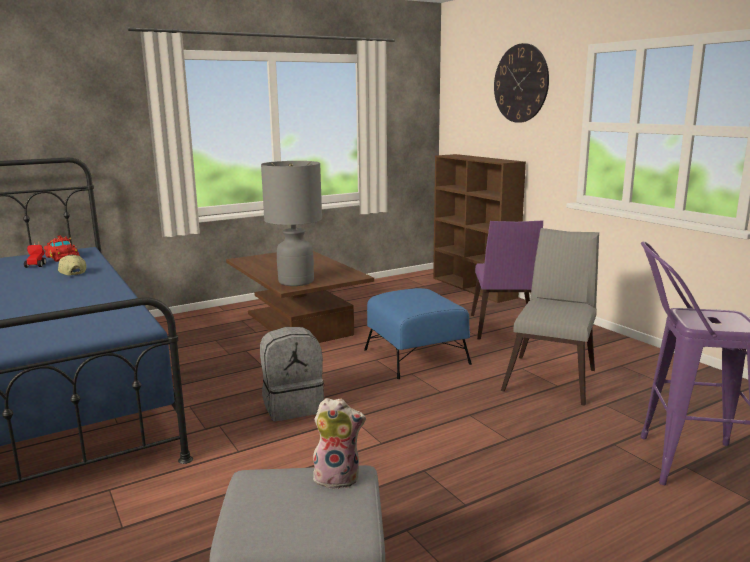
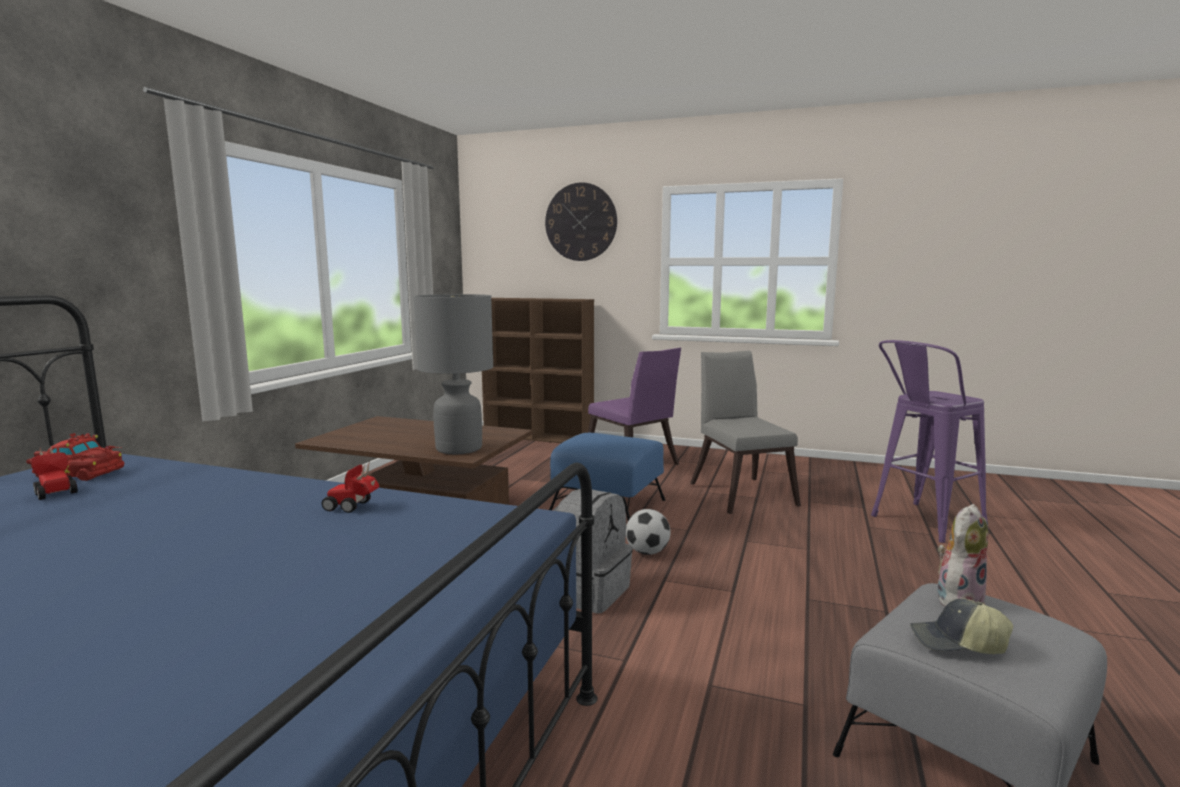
camera: 40 degrees left, 5 degrees down
(71, 273) = (176, 487): cap -> cap (957, 643)
(98, 300) = (353, 507): none -> toy car
(378, 396) = (647, 552): none -> football

